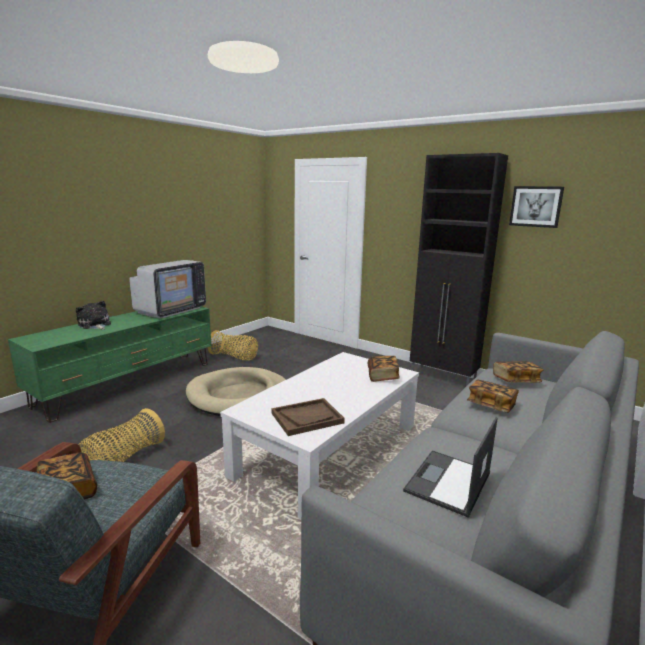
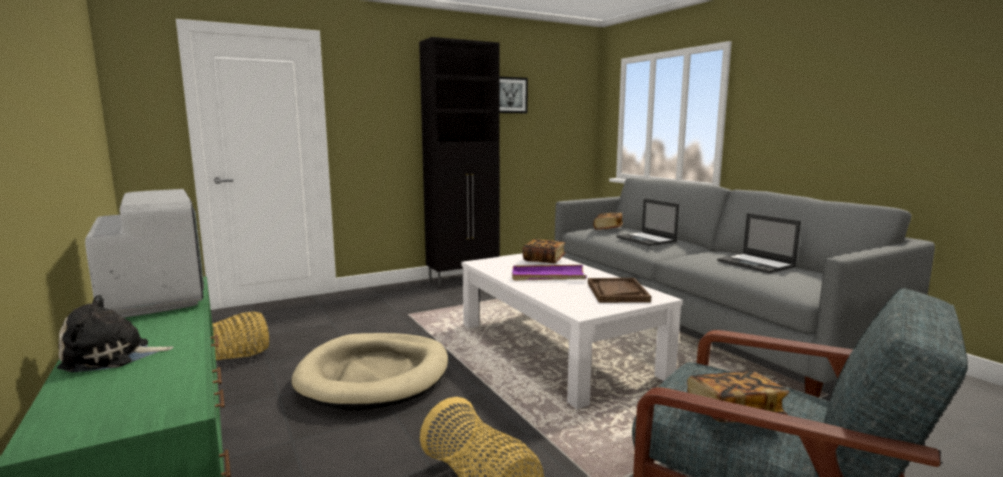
camera: 65 degrees left, 5 degrees down
(332, 385) = (548, 276): none -> purple tray
(491, 405) = (646, 239): book -> laptop

